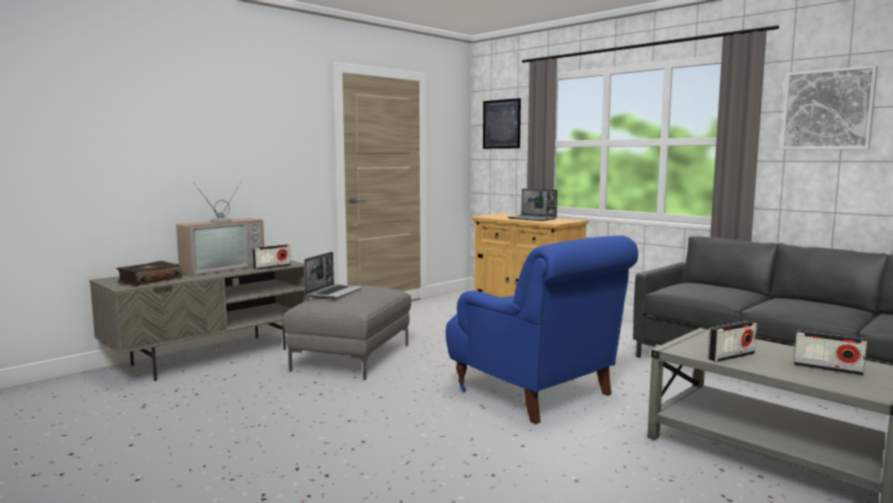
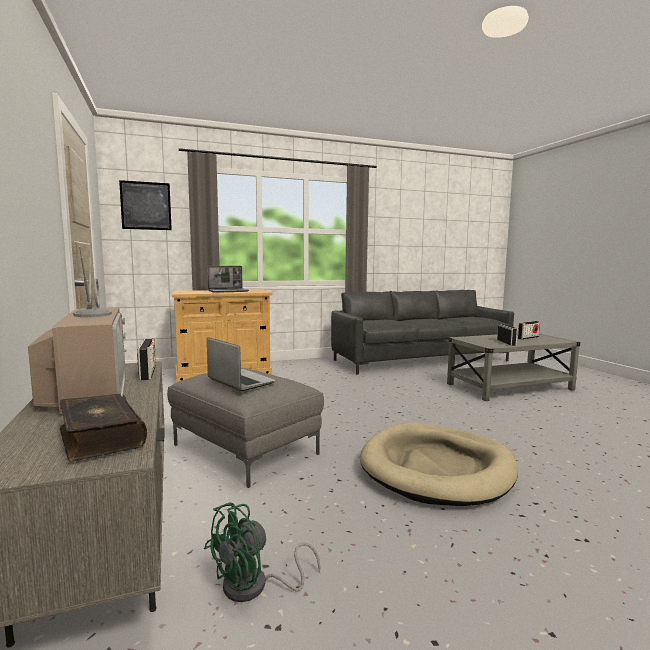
camera: 65 degrees left, 0 degrees up
(175, 395) = (255, 587): none -> green fan
(374, 426) = (437, 468): none -> beige dog bed
(536, 393) = (401, 408): blue armchair -> none
(827, 109) = (393, 217): picture -> none

